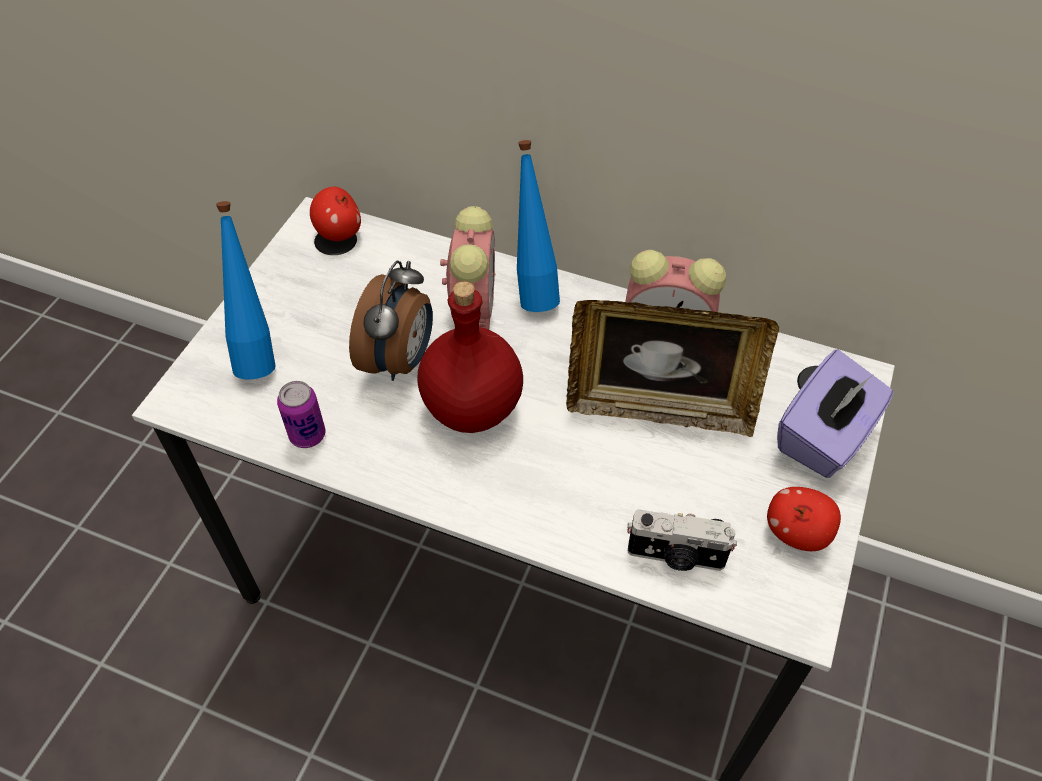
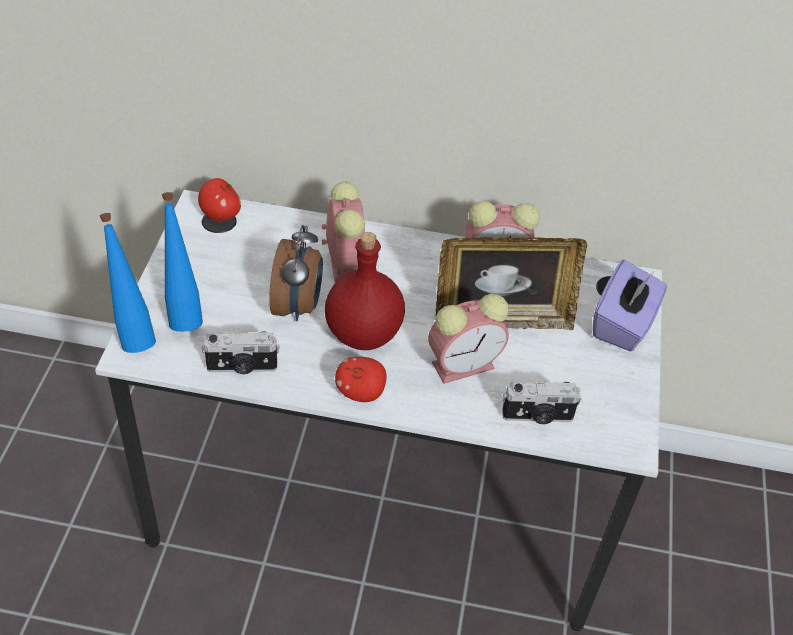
camera: 15 degrees left, 5 degrees down
(307, 435) = (242, 367): can -> camera
(533, 290) = (387, 244): blue bottle -> blue bottle (133, 334)
(594, 467) = (465, 364): none -> alarm clock
(797, 533) = (617, 390): apple -> apple (360, 392)

